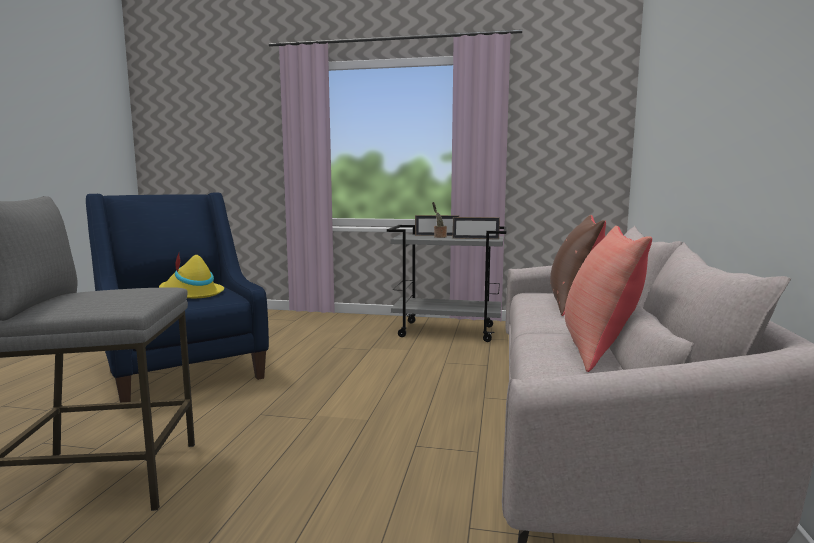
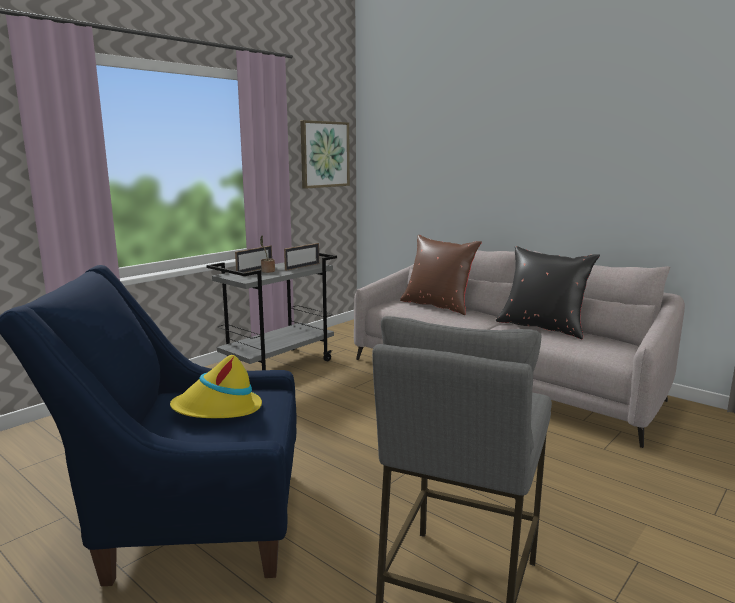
camera: 60 degrees left, 5 degrees up
(576, 131) = (324, 154): none -> picture
(598, 349) = (542, 327): red pillow -> black pillow

